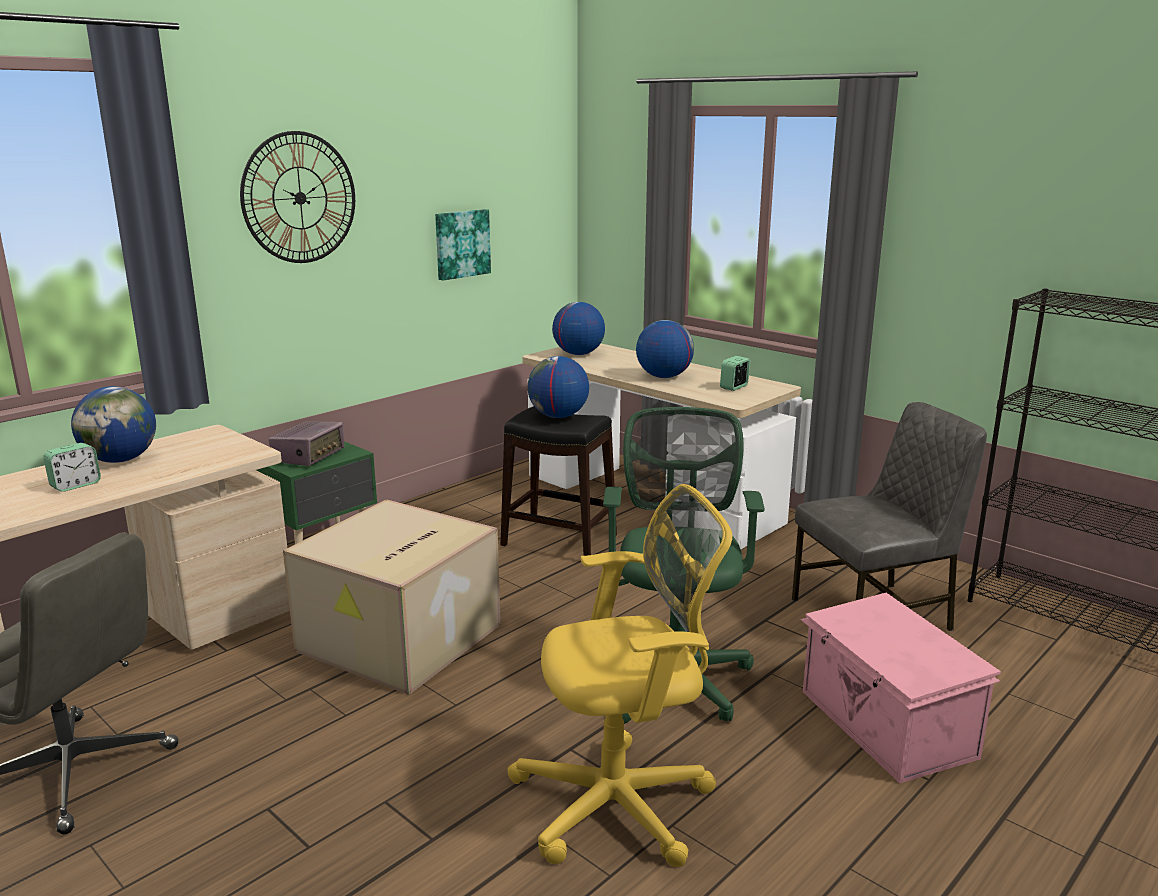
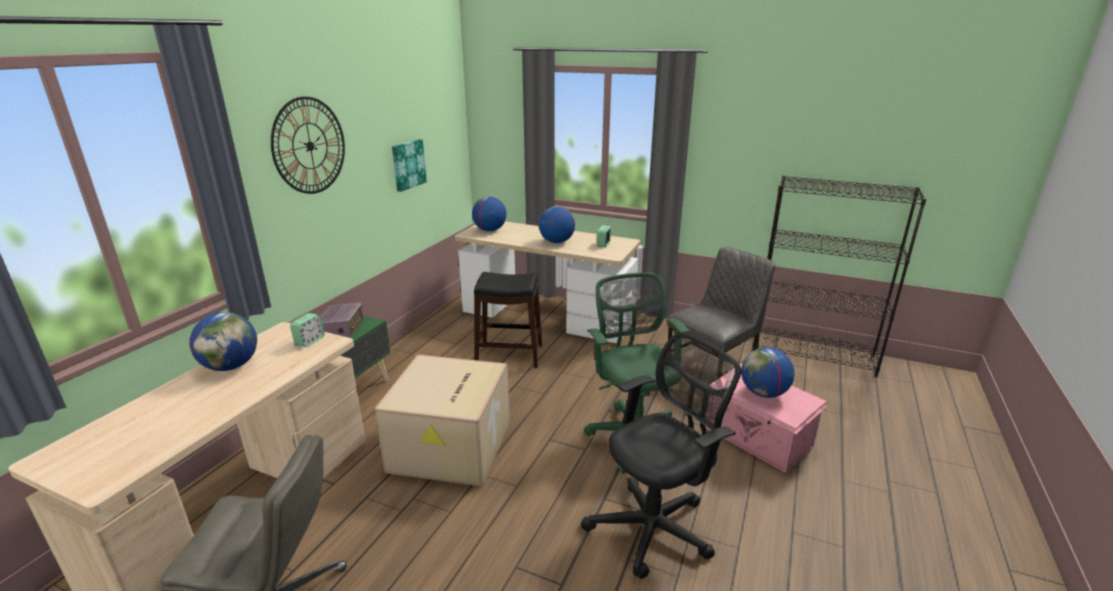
camera: 20 degrees left, 5 degrees up
(75, 485) = (212, 396): alarm clock -> alarm clock (310, 341)
(558, 416) = (505, 278): globe -> globe (763, 393)
(622, 804) = (655, 527): yellow office chair -> black office chair

